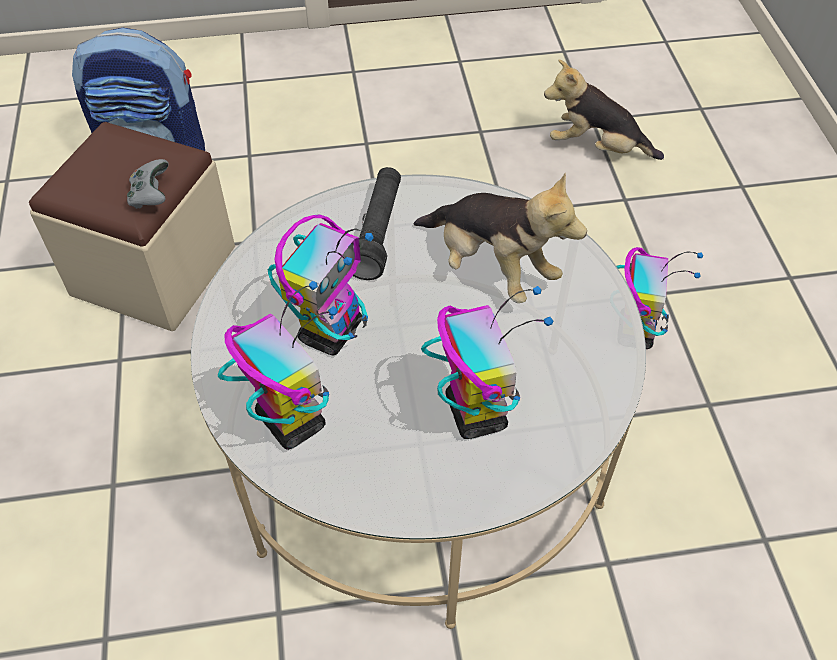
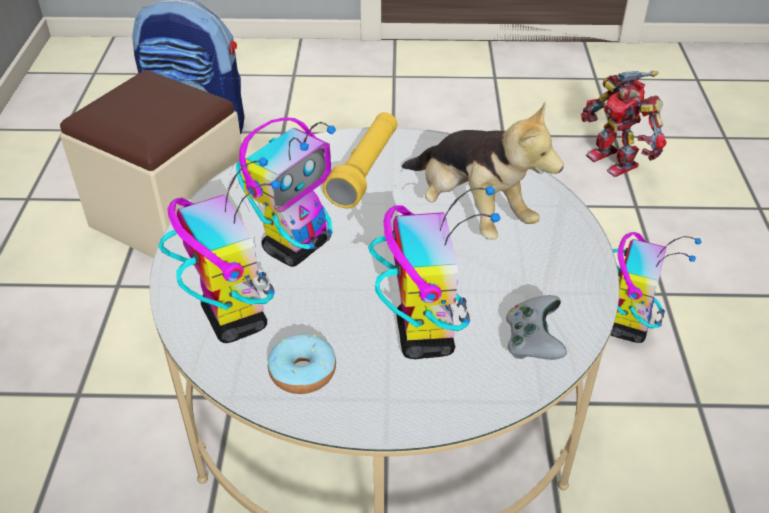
camera: 10 degrees right, 10 degrees down
(151, 196) = (168, 128): grey game controller -> grey game controller (532, 342)
(370, 468) = (303, 372): none -> donut
(377, 233) = (365, 170): black flashlight -> yellow flashlight
(596, 148) = (614, 160): plush toy -> toy robot

